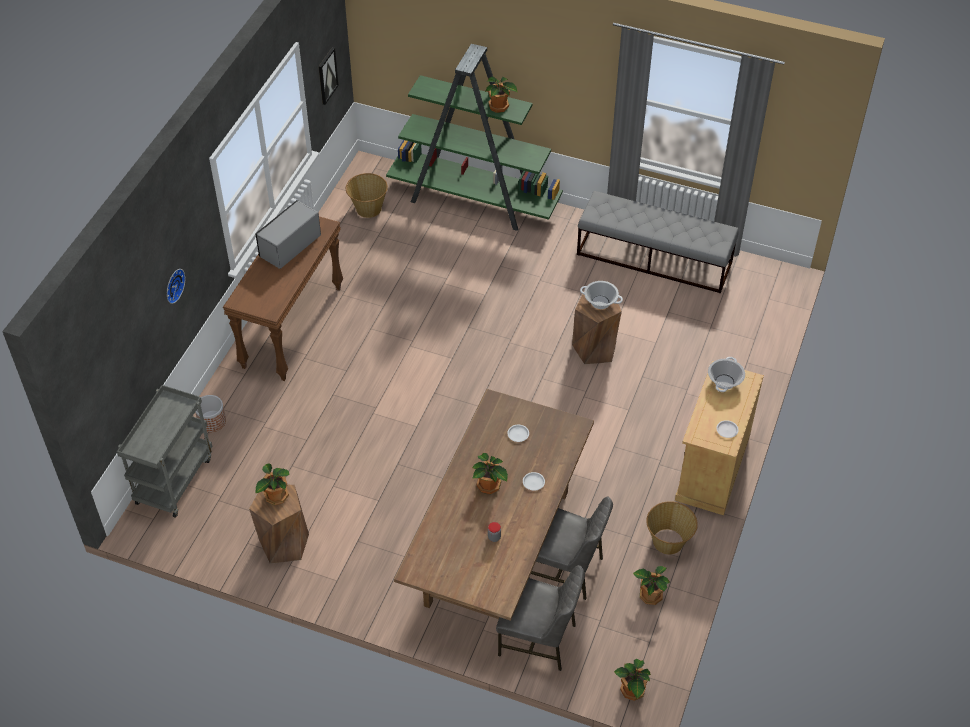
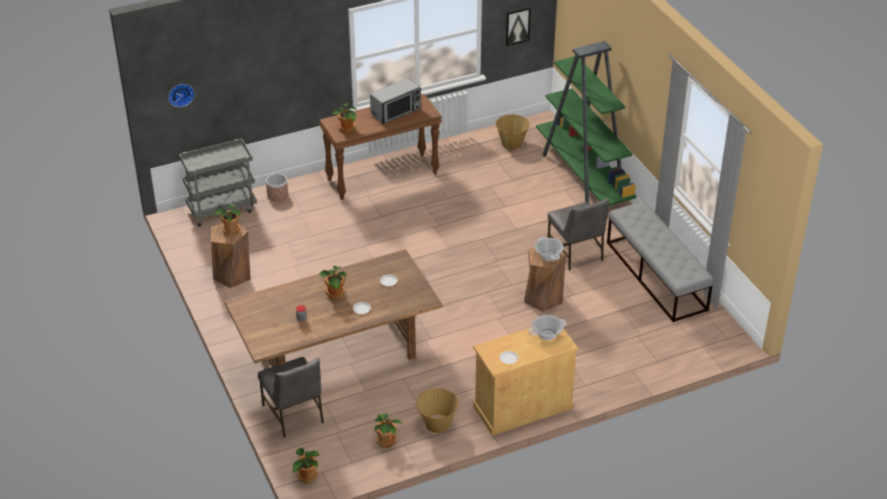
camera: 45 degrees right, 10 degrees down
(173, 285) = (279, 76): wall clock -> wall clock (180, 94)
(289, 246) = (396, 111): microwave -> microwave turned 150 degrees clockwise
(499, 107) = (600, 97): potted plant -> potted plant (347, 129)
(566, 570) = (358, 394): grey chair -> grey chair (576, 253)

